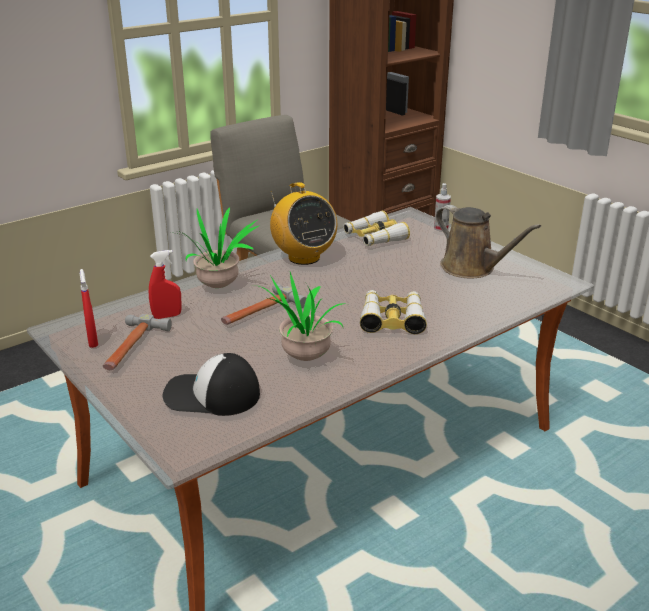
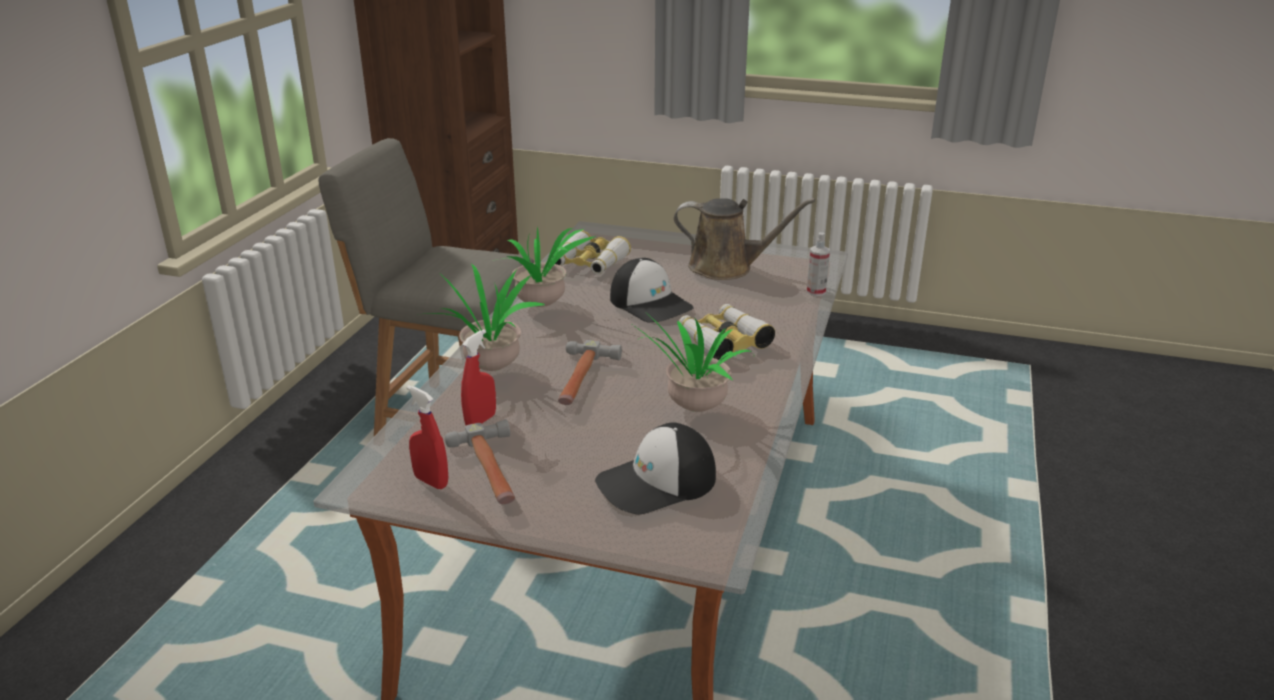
camera: 35 degrees left, 0 degrees up
(303, 257) = (543, 306): radio -> potted plant
(378, 277) = (651, 303): none -> cap
(441, 228) = (642, 235): spray bottle -> spray bottle (816, 291)

